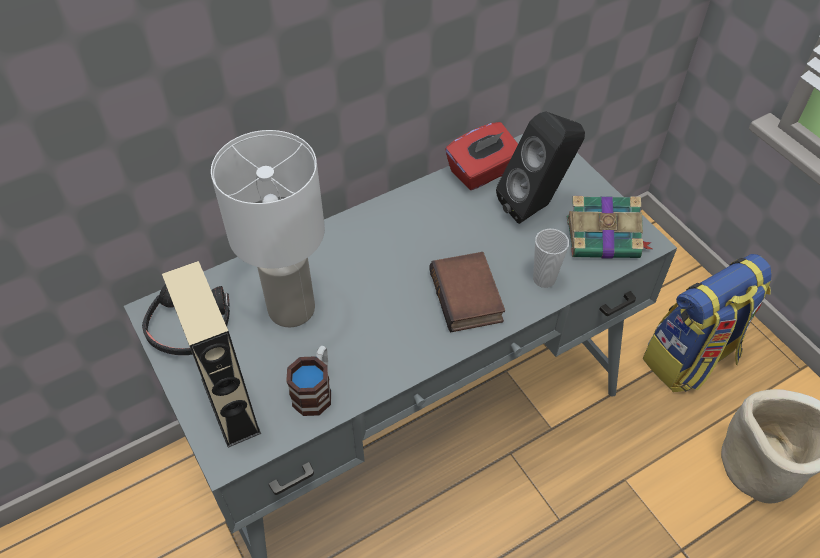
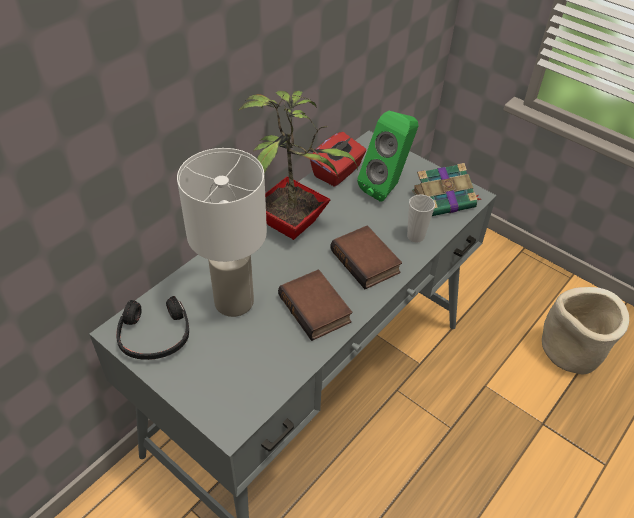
camera: 20 degrees left, 5 degrees down
(230, 406) = (216, 387): beige speaker -> none
(315, 390) = (280, 357): mug -> none
(382, 342) = (317, 309): none -> book
(400, 226) = (293, 222): none -> potted plant
(535, 206) = (387, 188): black speaker -> green speaker
(690, 359) = (497, 289): backpack -> none

